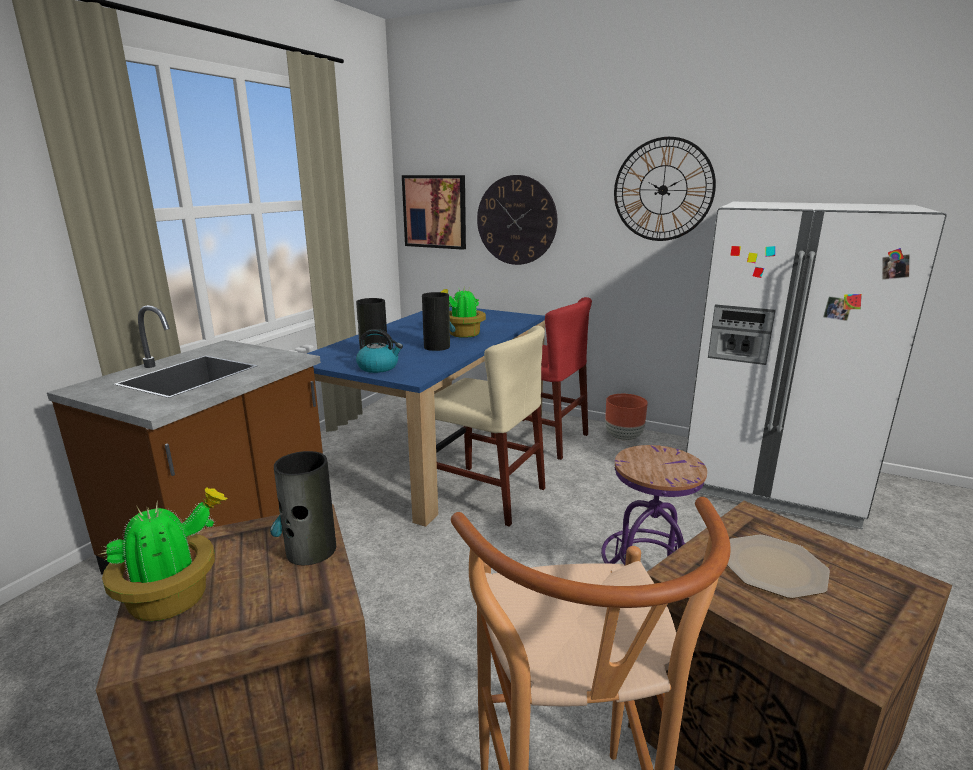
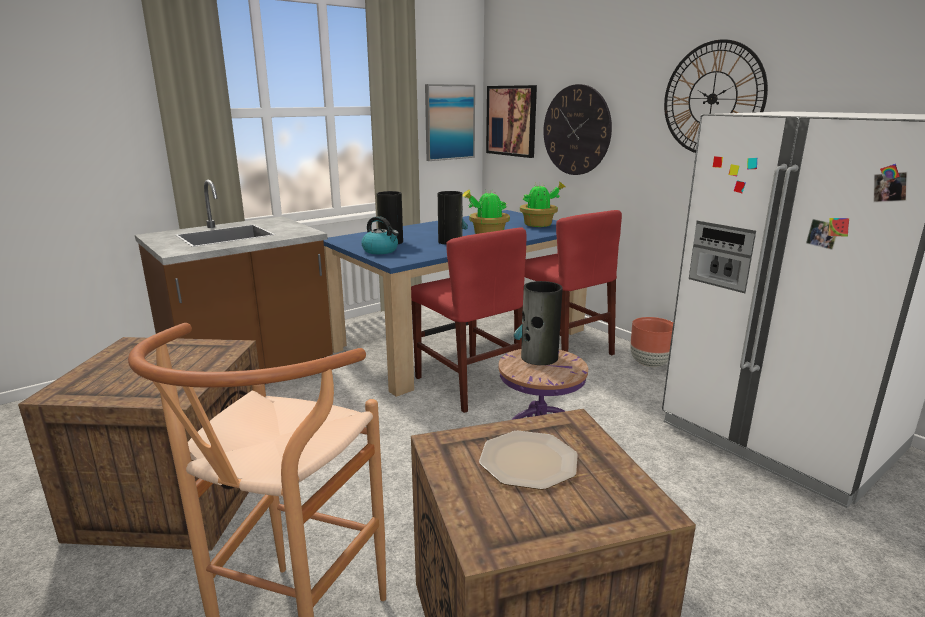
camera: 25 degrees right, 0 degrees up
(173, 598) = (103, 371): potted plant -> potted plant (539, 225)
(310, 550) = (206, 364): vase -> vase (539, 357)
(368, 215) = (449, 122): none -> picture
(486, 494) = (468, 384): beige chair -> red chair

